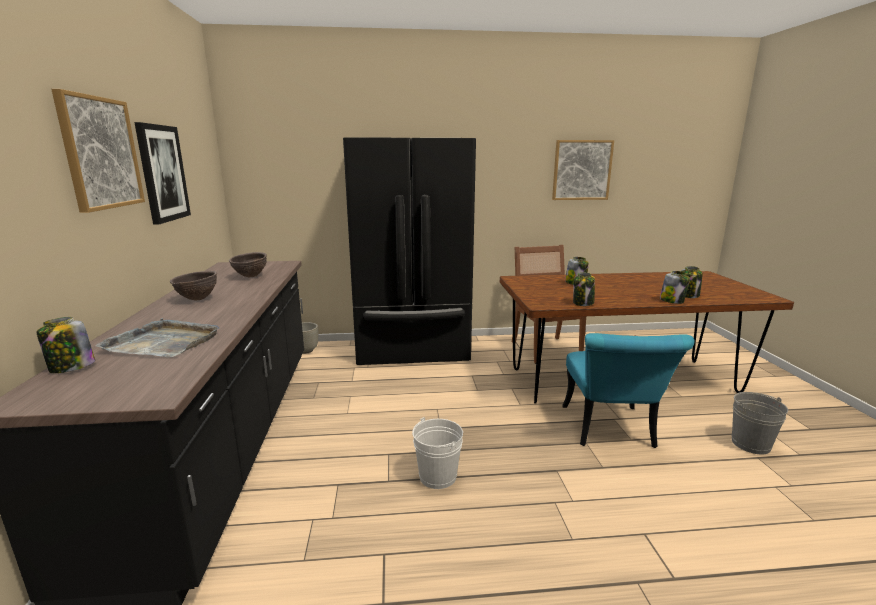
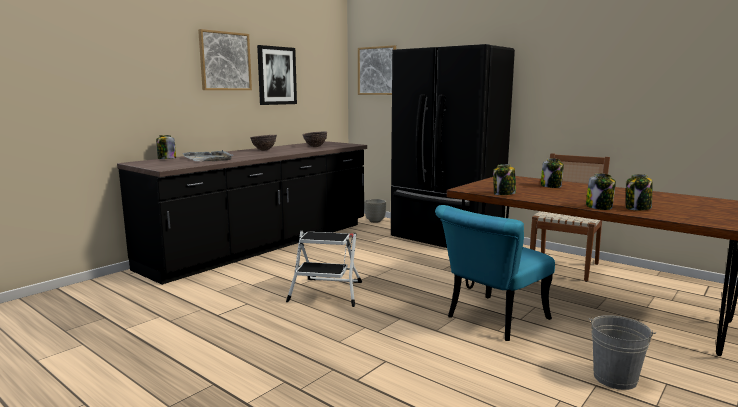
camera: 45 degrees right, 5 degrees down
(437, 476) = (327, 292): white bucket -> step ladder
(581, 170) = (643, 74): picture -> picture (377, 71)

